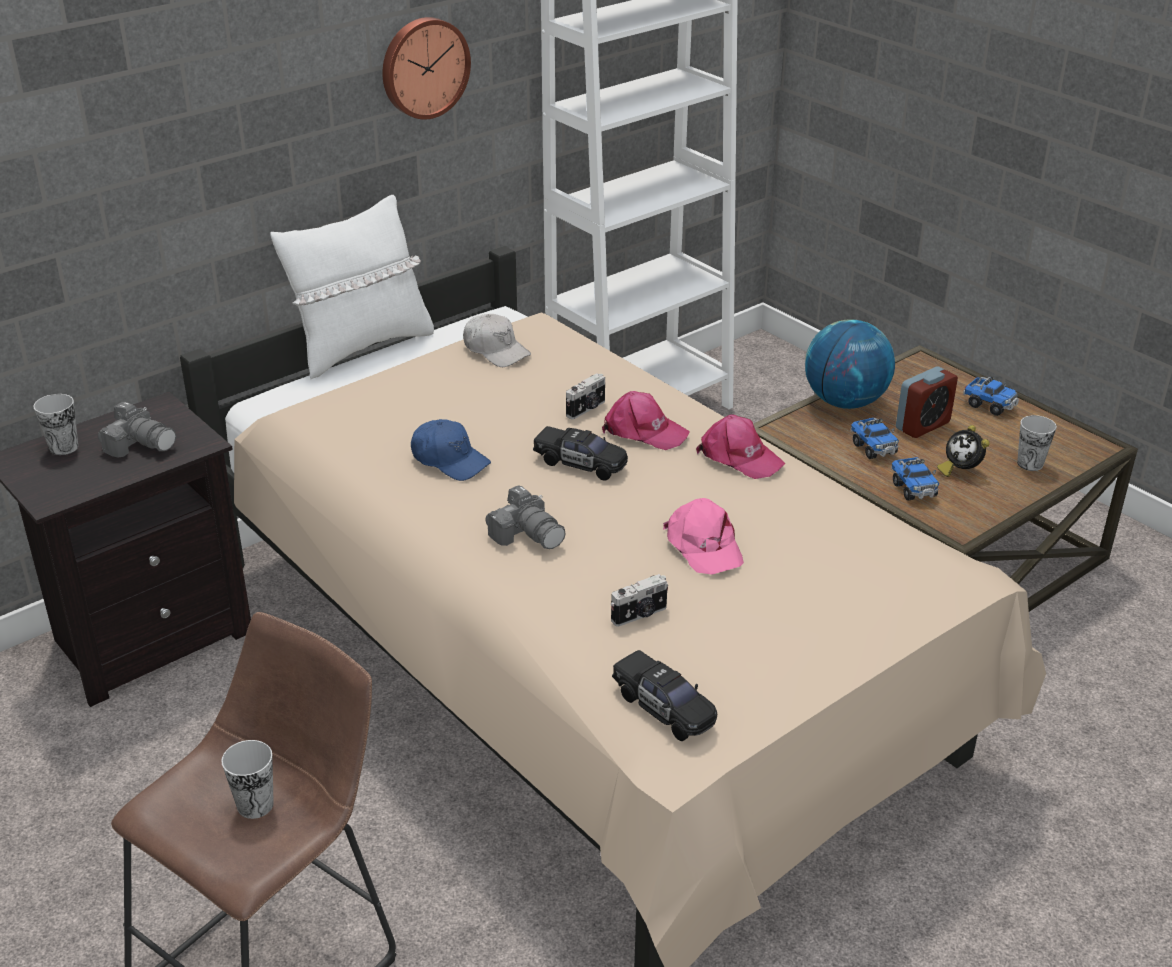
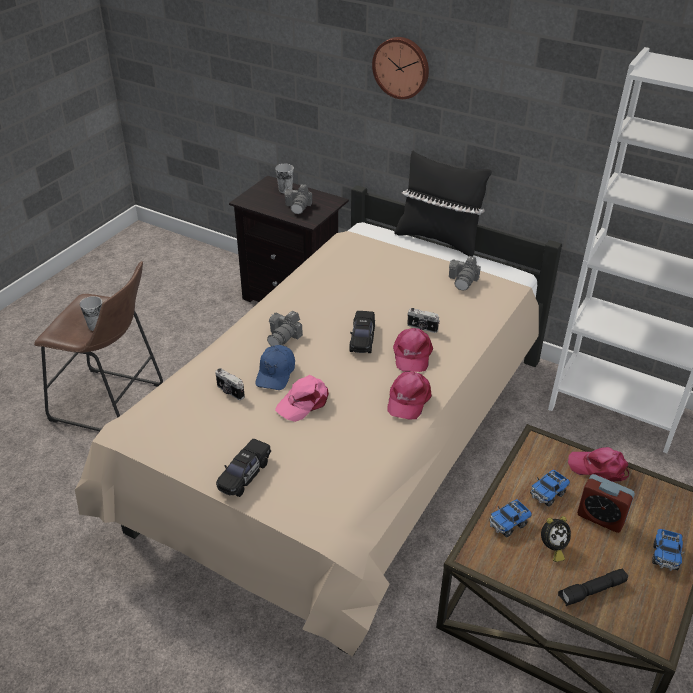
camera: 70 degrees right, 5 degrees up
(361, 347) = (438, 239): white pillow -> black pillow
(423, 67) = (533, 106): wall clock -> wall clock (401, 67)
(450, 460) = (339, 294): blue cap -> blue cap (276, 373)
(496, 350) = (463, 280): white cap -> camera
(664, 708) = (156, 417): black toy car -> black toy car (244, 475)
(845, 402) = (598, 468): globe -> pink cap
(960, 470) = (552, 548): alarm clock -> alarm clock turned 150 degrees counterclockwise
(1030, 464) = (592, 592): cup -> black flashlight

